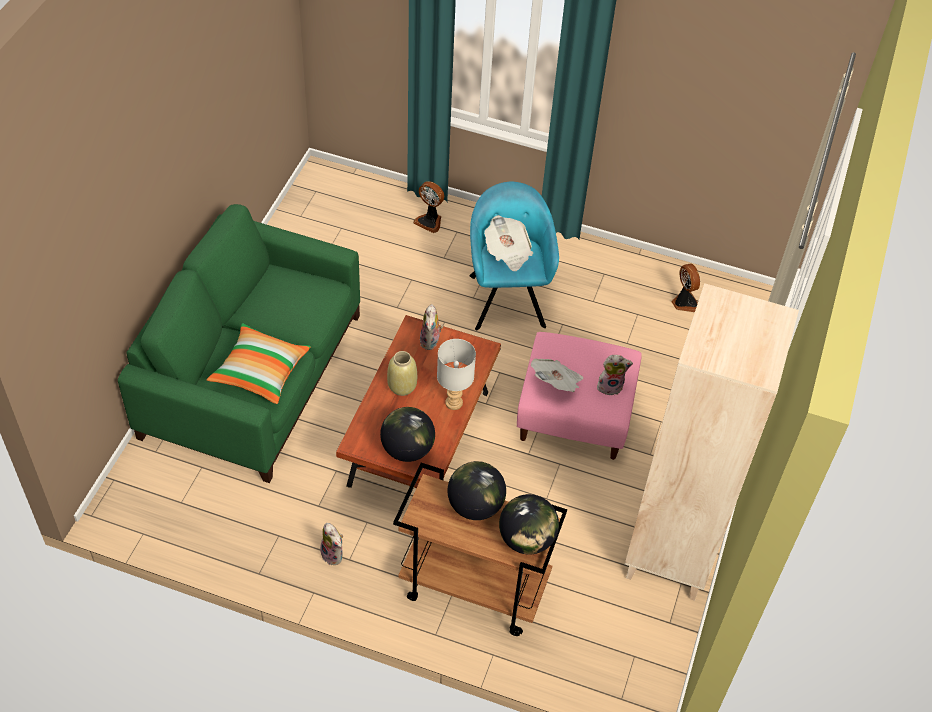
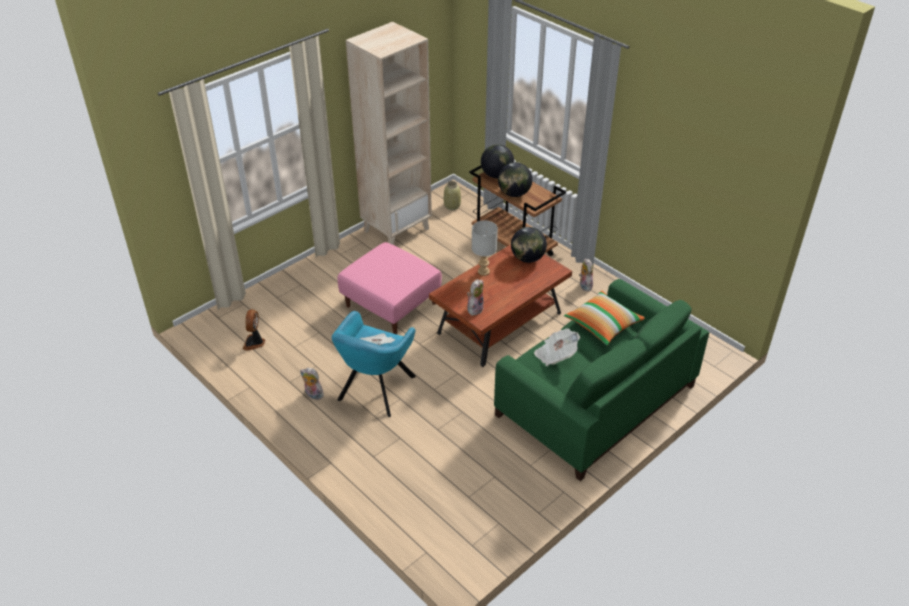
camera: 150 degrees left, 10 degrees down
(401, 386) = (511, 290): beige vase -> beige vase (452, 206)
(430, 221) = (389, 474): fan -> none
(556, 383) = (408, 270): newspaper -> newspaper (555, 355)
(610, 386) = (376, 259): plush toy -> plush toy (313, 395)

